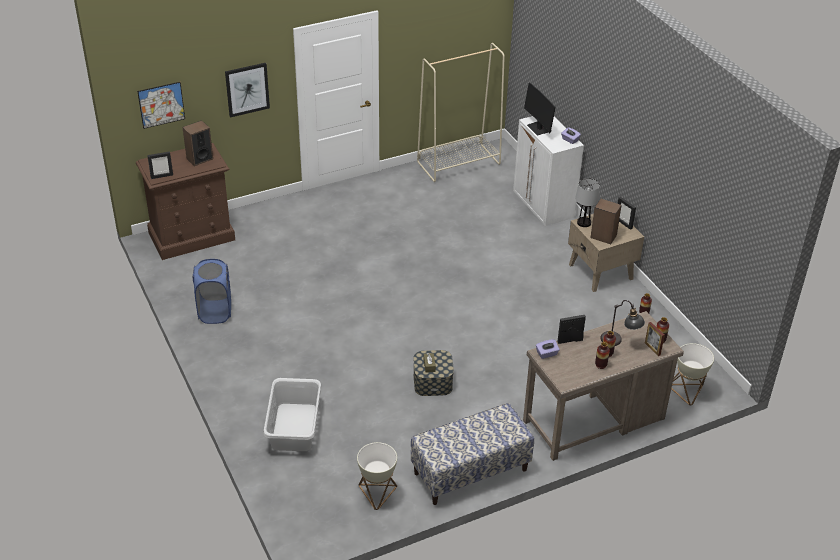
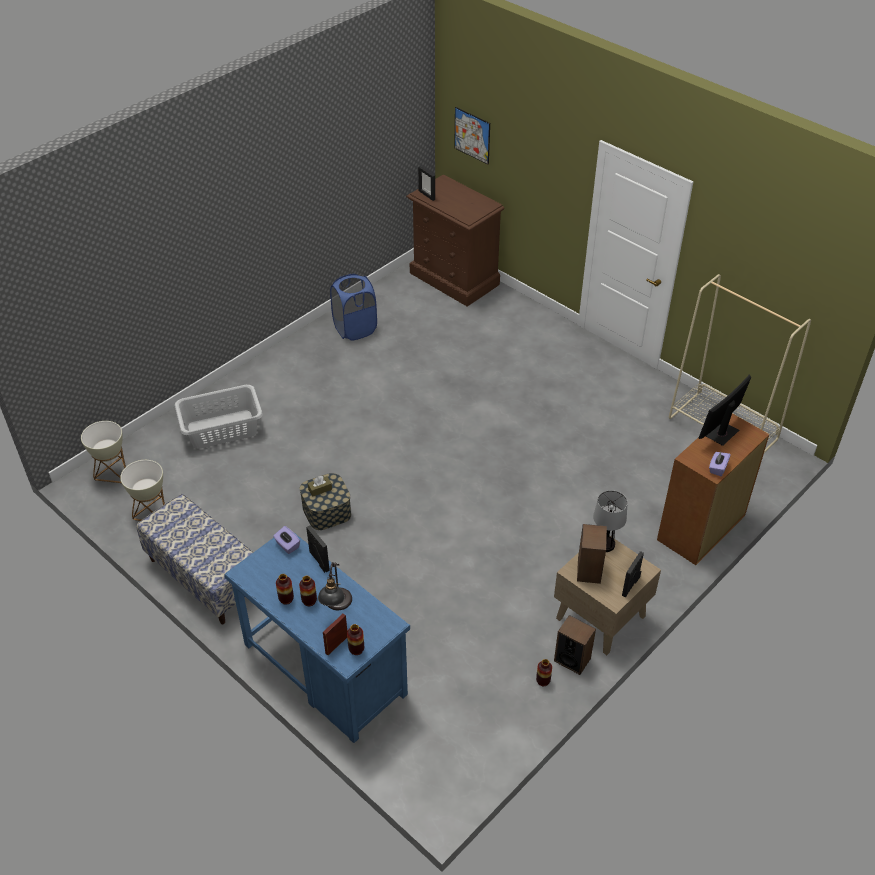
camera: 70 degrees right, 5 degrees up
(199, 158) = (470, 207): speaker -> speaker (572, 659)
(247, 89) = (545, 175): picture -> none
(543, 204) = (700, 528): white cabinet -> brown cabinet
(594, 420) = (323, 669): brown desk -> blue desk
(686, 392) = (412, 759): planter -> planter (113, 473)

